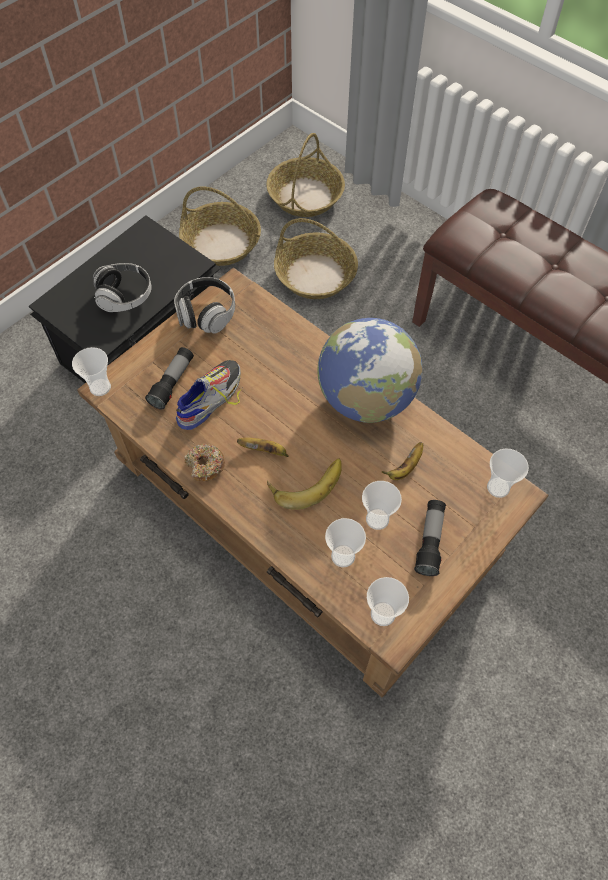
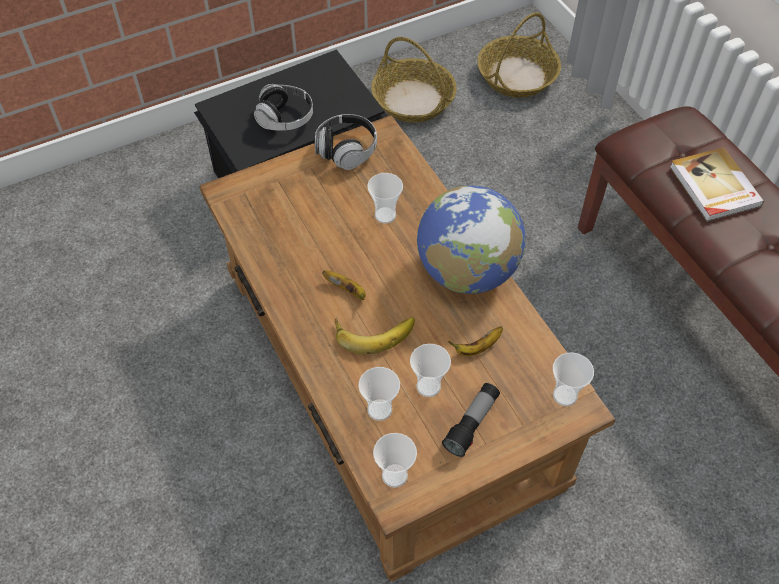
camera: 20 degrees right, 5 degrees down
(100, 387) = (220, 189): cup -> cup (385, 215)
(172, 383) = (287, 204): flashlight -> none
(205, 466) = (285, 287): donut -> none
(210, 397) = (317, 227): shoe -> none
(316, 275) = (496, 155): basket -> none
(542, 257) = (714, 187): none -> book

